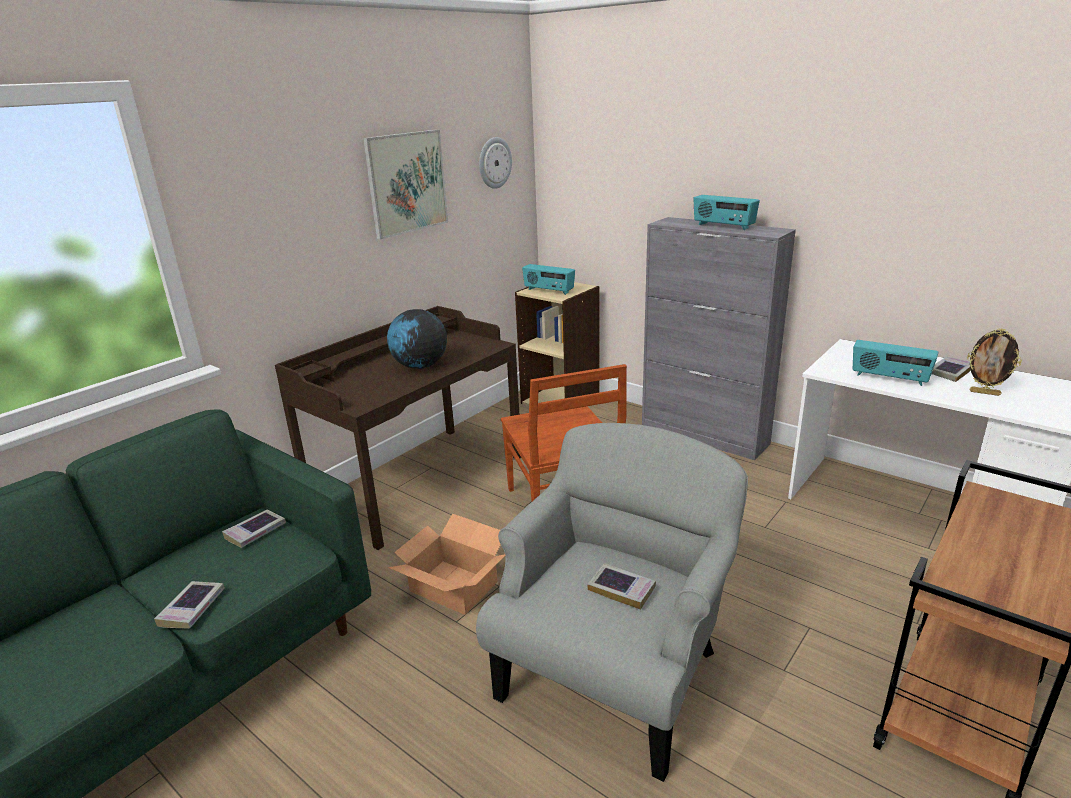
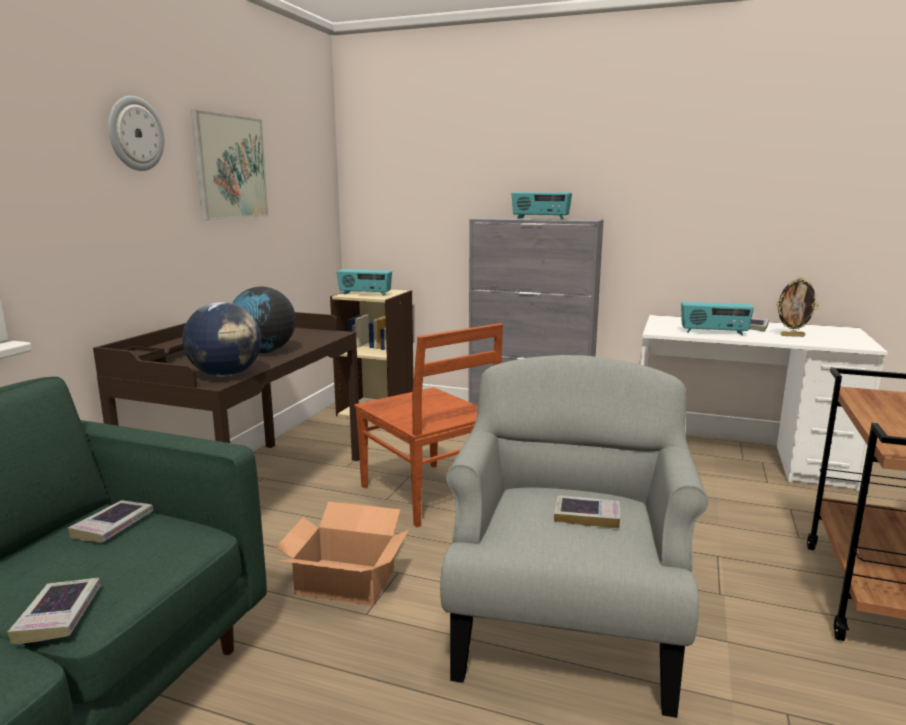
camera: 20 degrees left, 10 degrees down
(372, 396) = (226, 375): none -> globe
(494, 163) = (306, 166): wall clock -> wall clock (135, 134)

